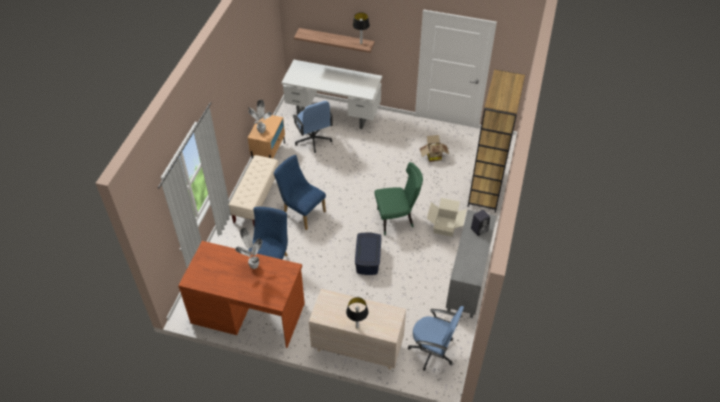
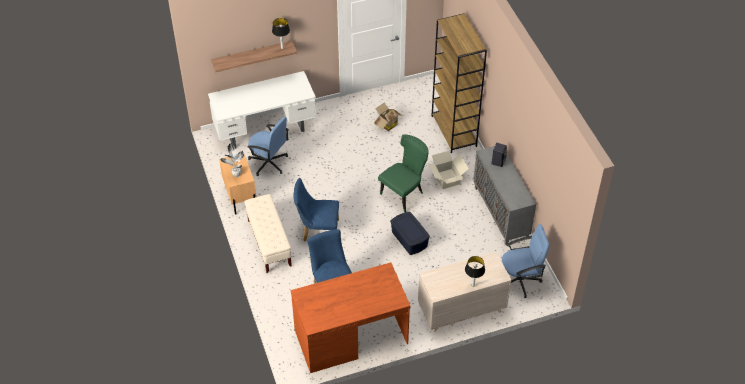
camera: 35 degrees left, 0 degrees up
(254, 265) = (353, 284): potted plant -> none

